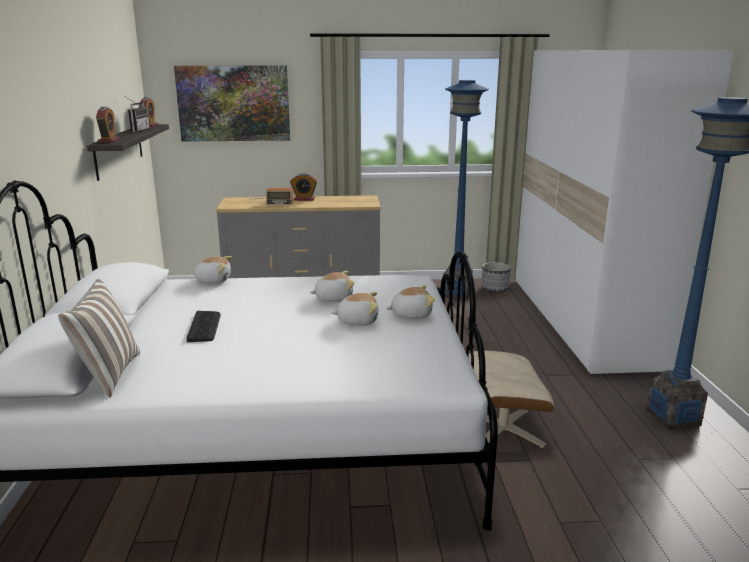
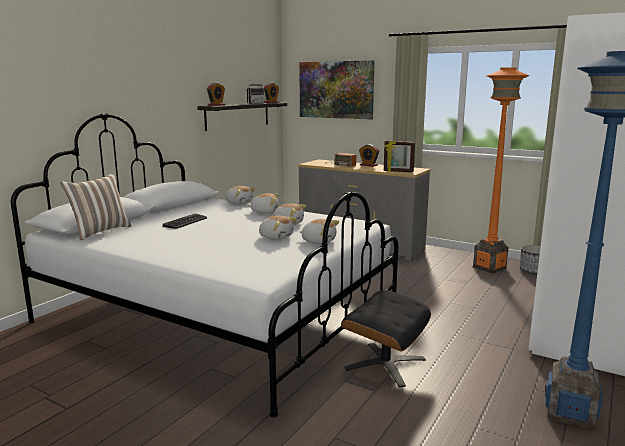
camera: 35 degrees right, 5 degrees down
(274, 287) = (264, 212): none -> plush toy
(355, 204) = (398, 171): none -> picture frame
(457, 294) = (489, 267): blue floor lamp -> orange floor lamp
(502, 429) = (385, 363): beige ottoman -> black ottoman

